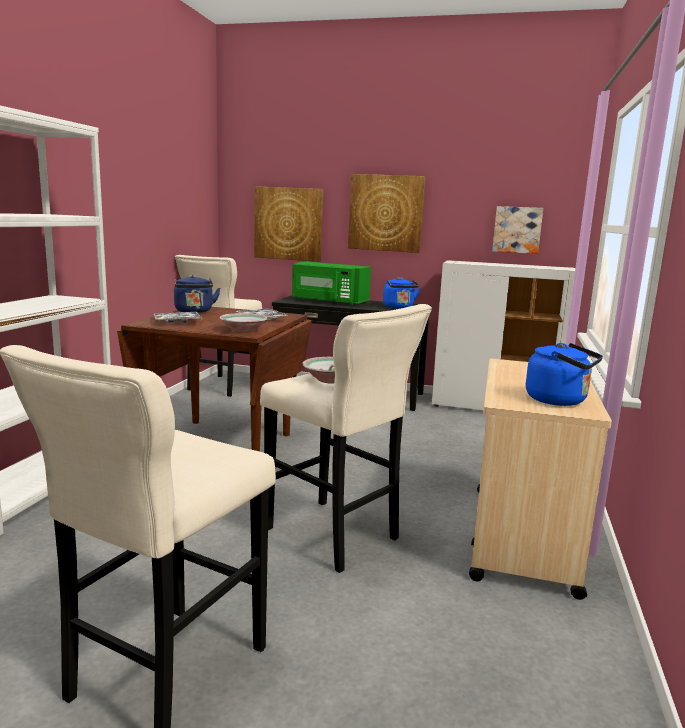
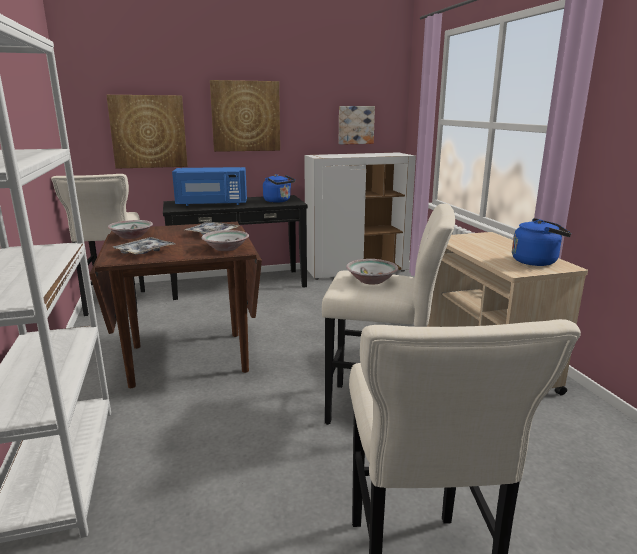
camera: 30 degrees left, 5 degrees up
(194, 311) = (131, 236): blue kettle -> bowl
(329, 301) = (212, 204): green microwave -> blue microwave

